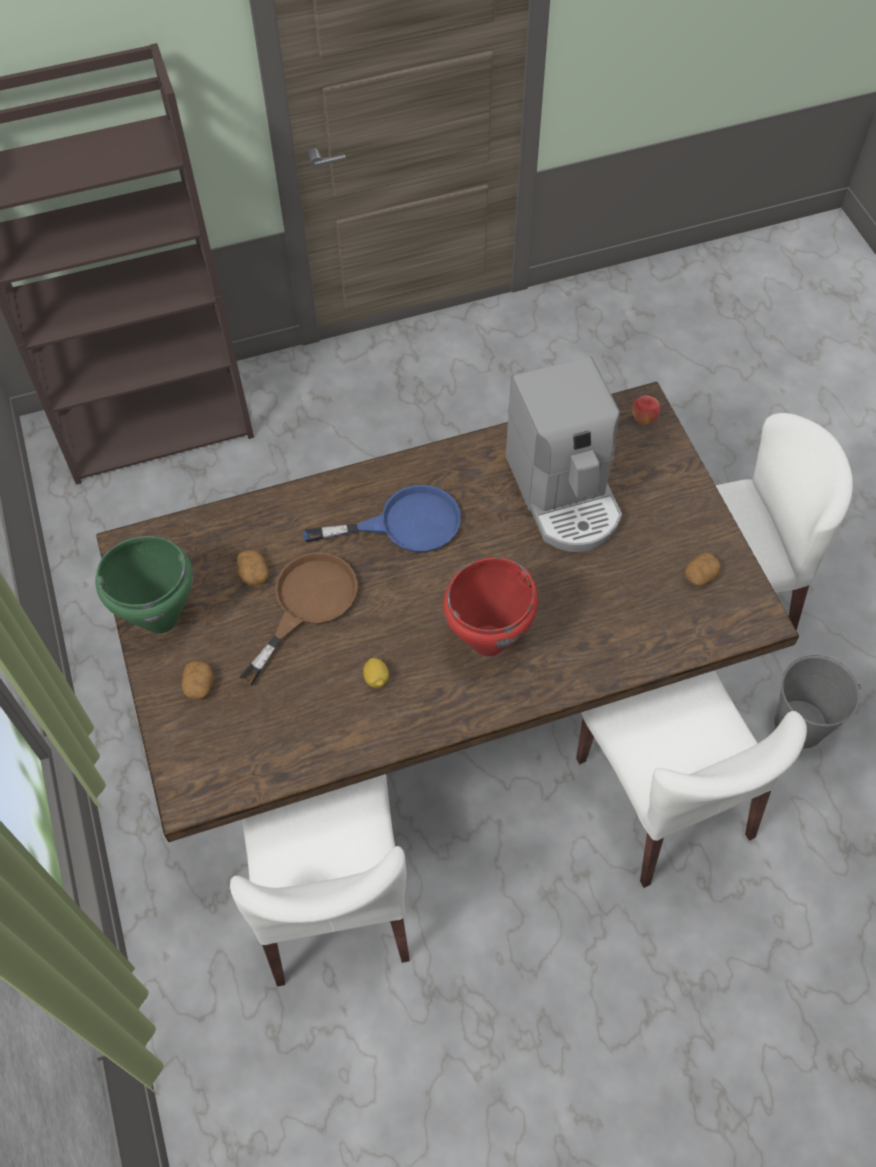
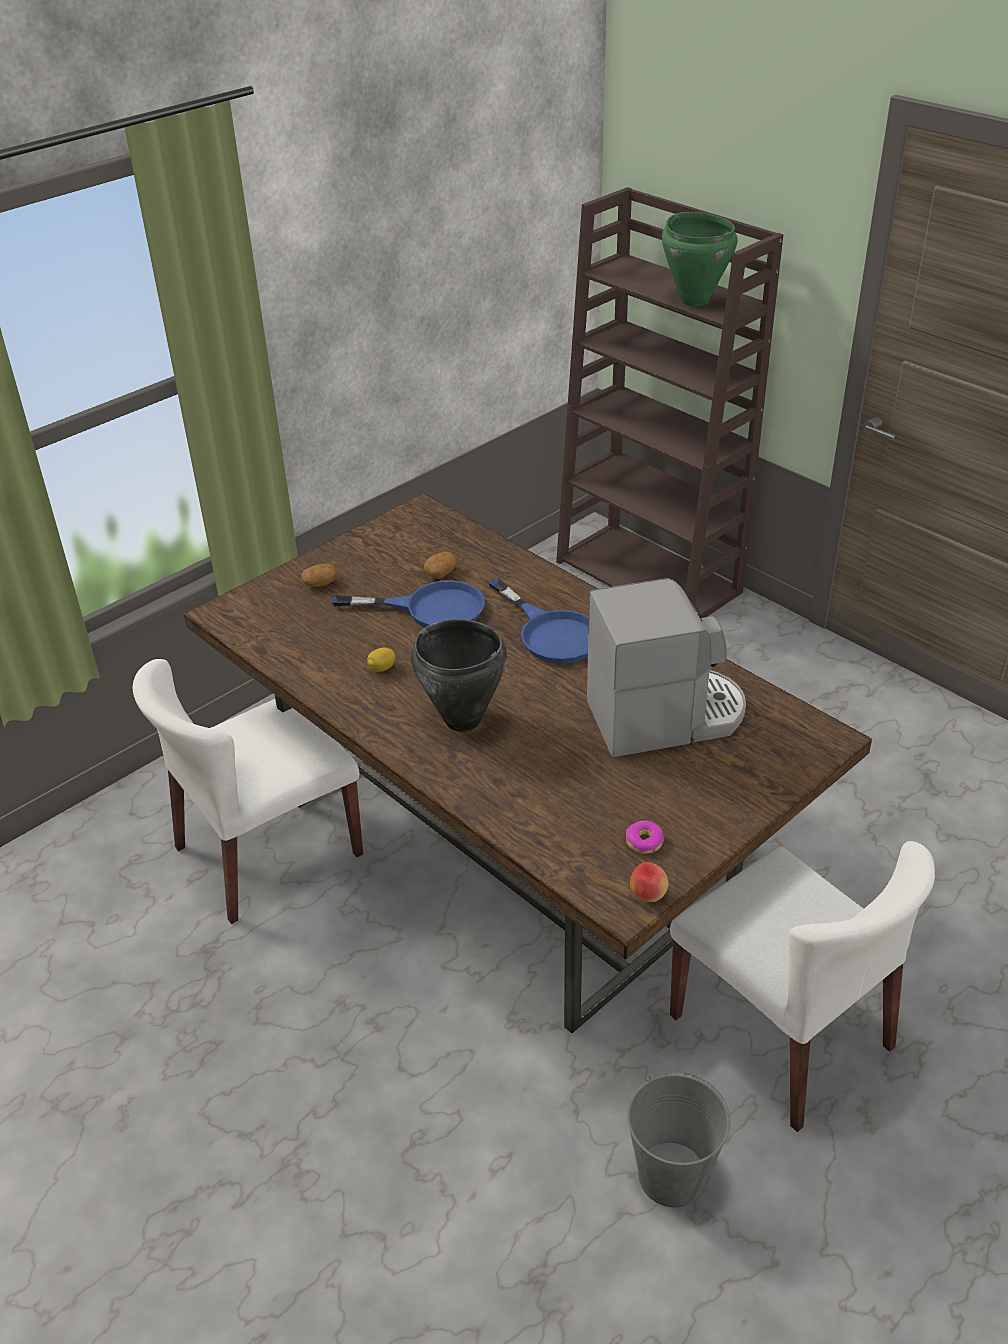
camera: 65 degrees right, 20 degrees down
(160, 618) = (368, 545): green cooking pot -> green cooking pot (694, 300)
(307, 604) = (430, 609): brown frying pan -> blue frying pan
(489, 641) = (463, 720): red cooking pot -> black cooking pot
(564, 494) = (666, 717): coffee machine -> coffee machine turned 150 degrees counterclockwise
(643, 419) = (809, 742): apple -> apple (648, 896)
(664, 799) = (498, 1068): white chair -> none
(700, 576) = (644, 842): potato -> donut

